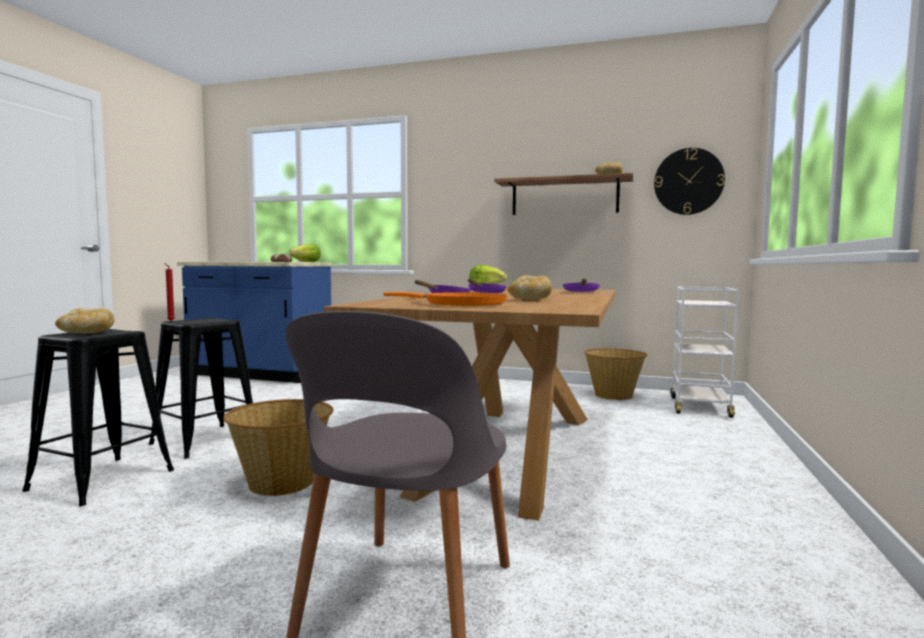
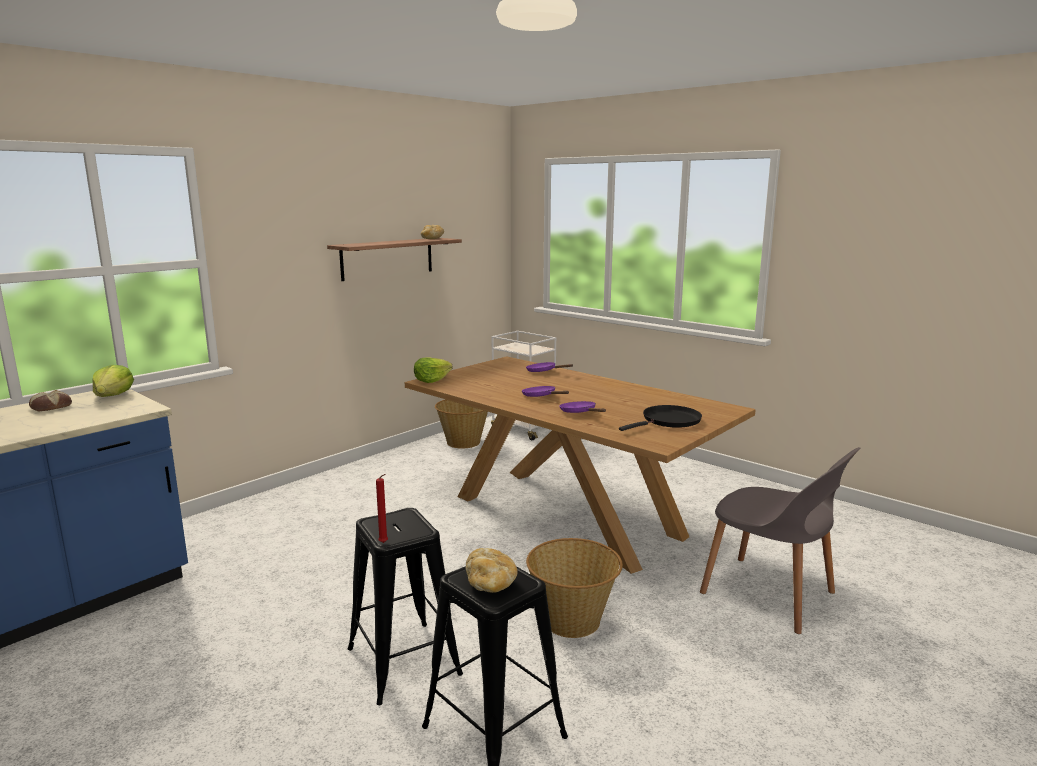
camera: 65 degrees left, 10 degrees up
(459, 304) = (668, 421): orange frying pan -> black frying pan
(530, 299) = (629, 399): bread -> none
(688, 181) = (474, 240): wall clock -> none

